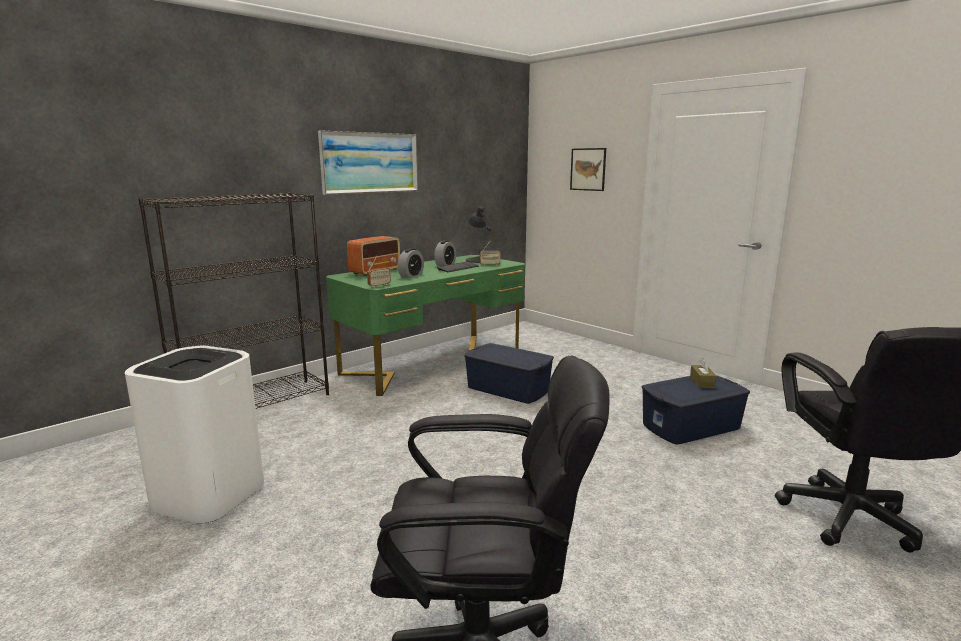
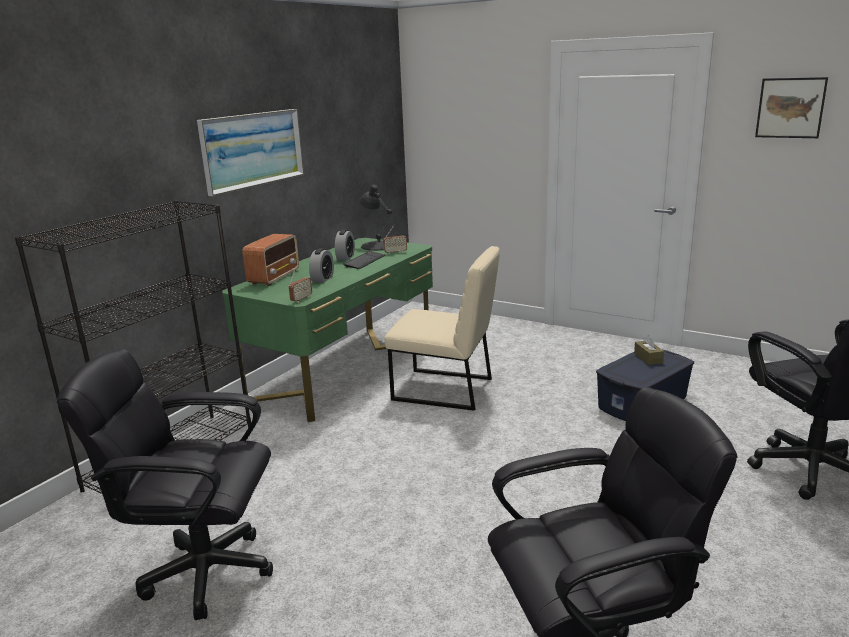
camera: 15 degrees left, 5 degrees up
(209, 494) = (200, 576): white trash can -> black office chair
(508, 389) = (445, 390): blue storage box -> beige chair
(588, 169) = (480, 131): picture -> picture (790, 108)

